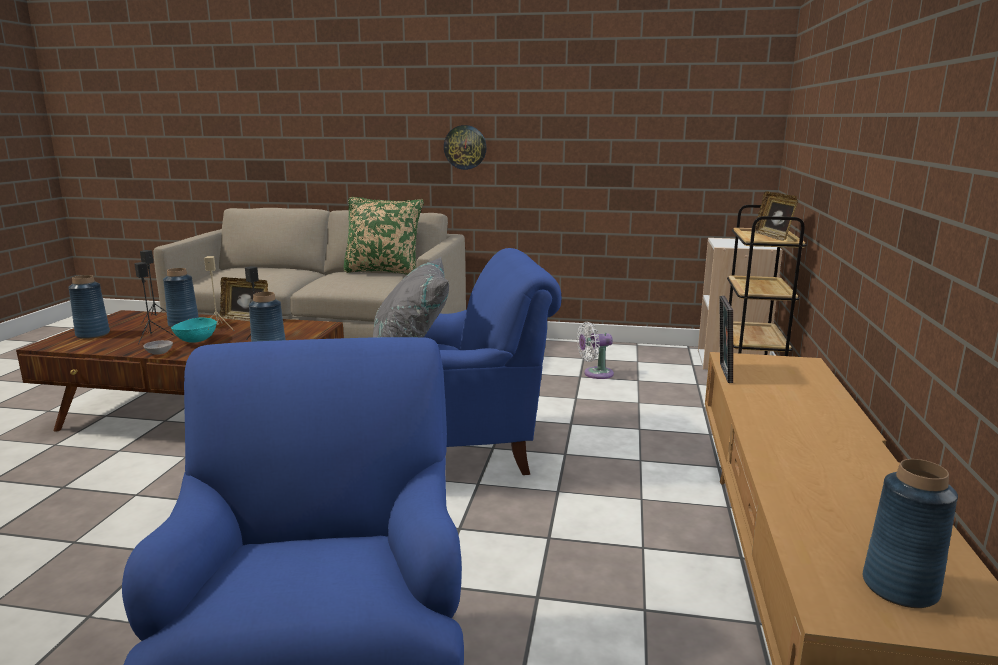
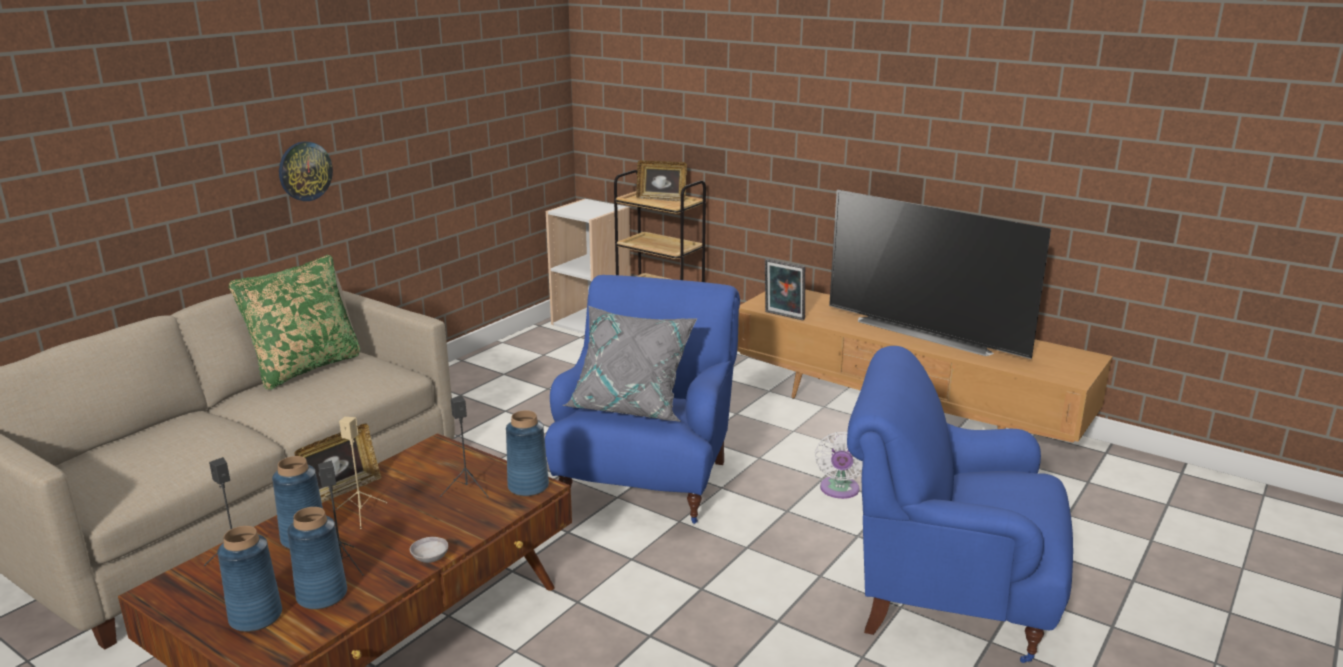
camera: 65 degrees left, 5 degrees up
(196, 340) = (401, 531): turquoise bowl -> none
(595, 374) = (550, 380): white fan -> white fan (839, 490)
(824, 456) = (927, 332): none -> television
(900, 587) = (1058, 362): blue vase -> blue vase (322, 595)

